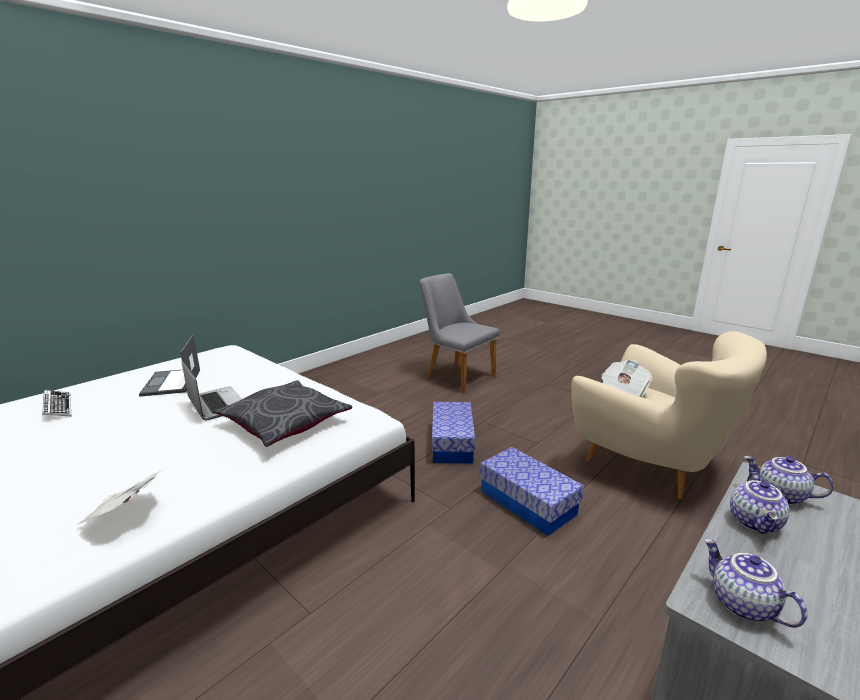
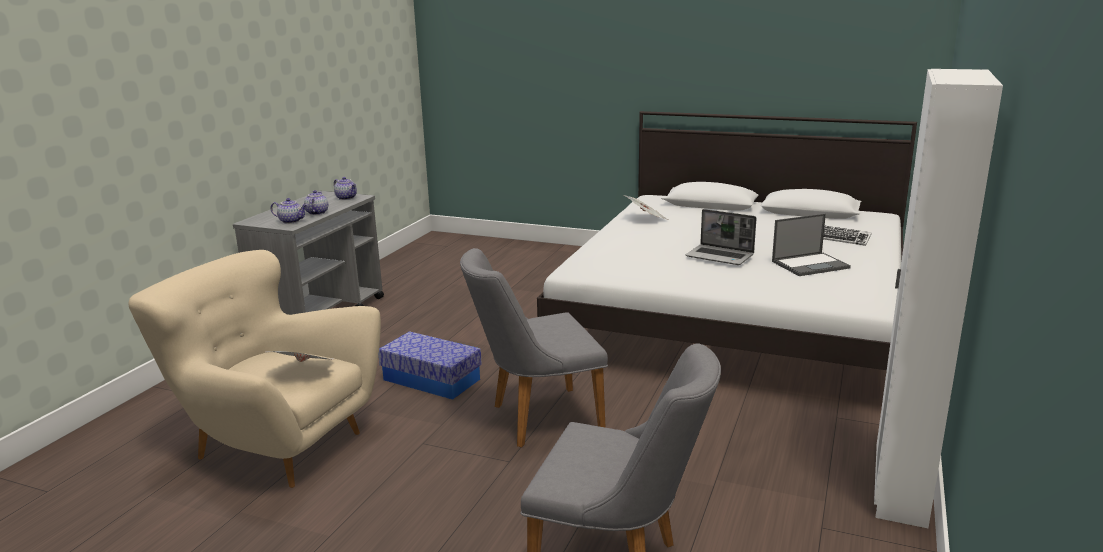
camera: 160 degrees right, 0 degrees up
(172, 383) = (810, 264): laptop -> laptop turned 105 degrees clockwise
(285, 422) = (637, 255): grey pillow -> none
(309, 376) = (899, 489): none -> white wardrobe
(452, 443) = (536, 419): storage box -> grey chair

